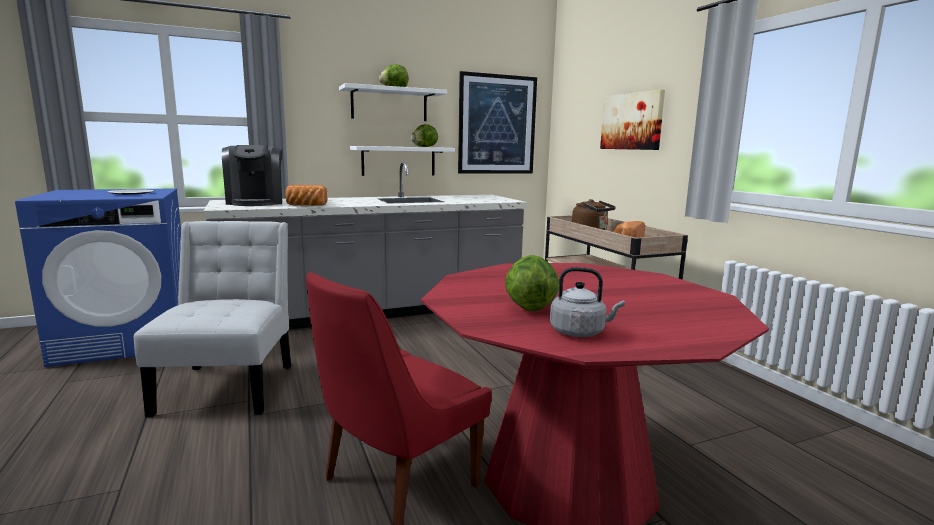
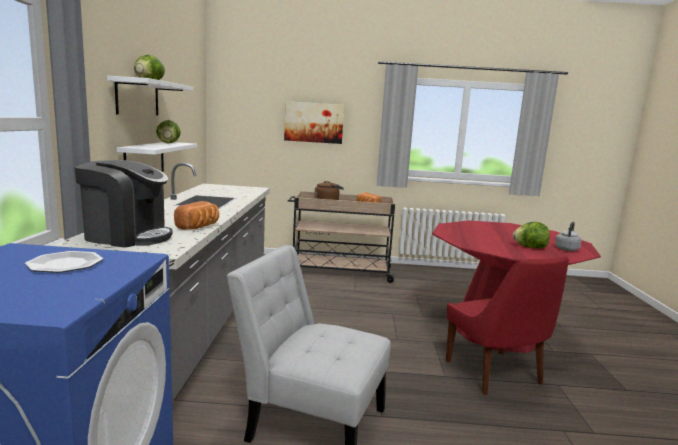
camera: 65 degrees left, 0 degrees up
(497, 125) = (188, 116): picture -> none

